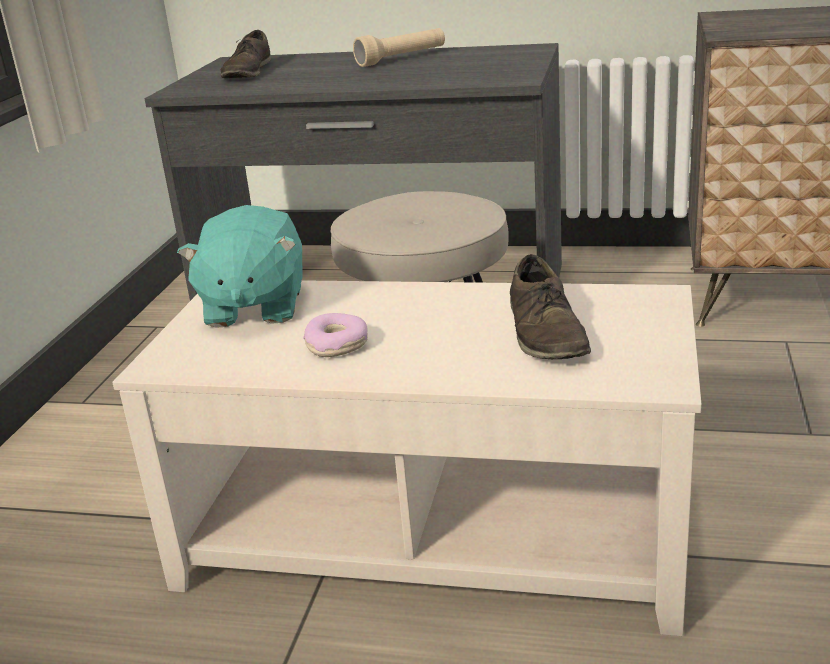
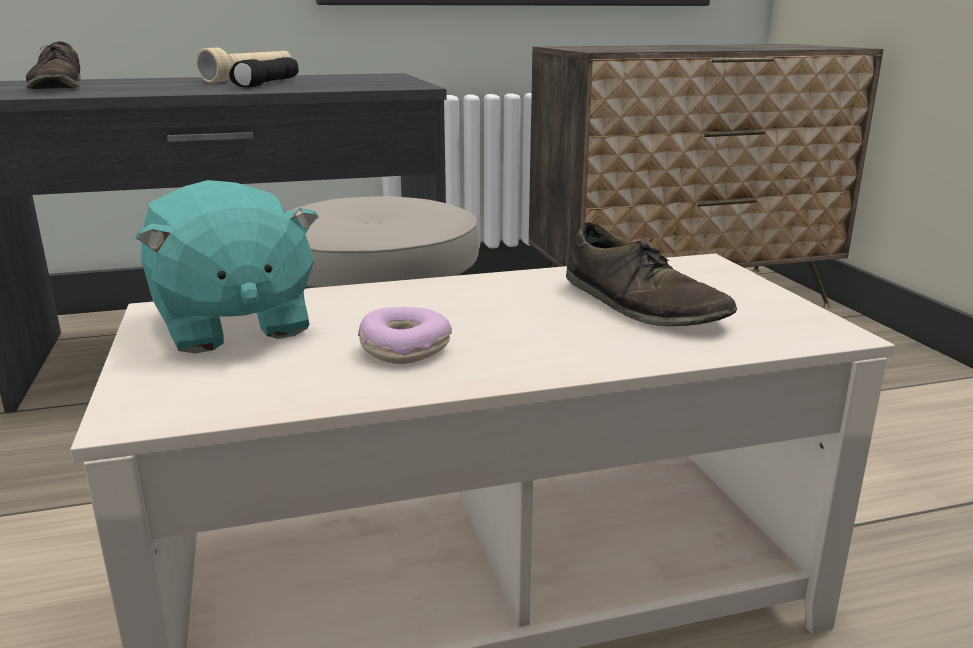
camera: 30 degrees left, 5 degrees down
(405, 69) = (268, 83): none -> black flashlight

